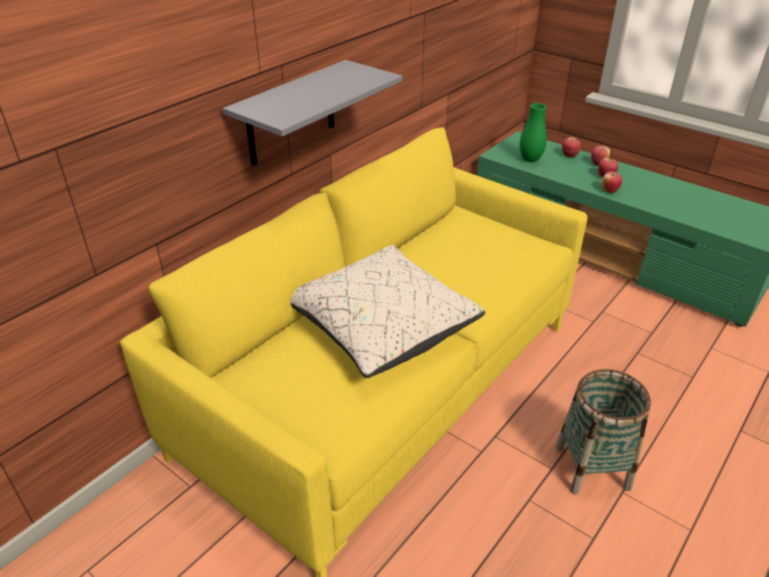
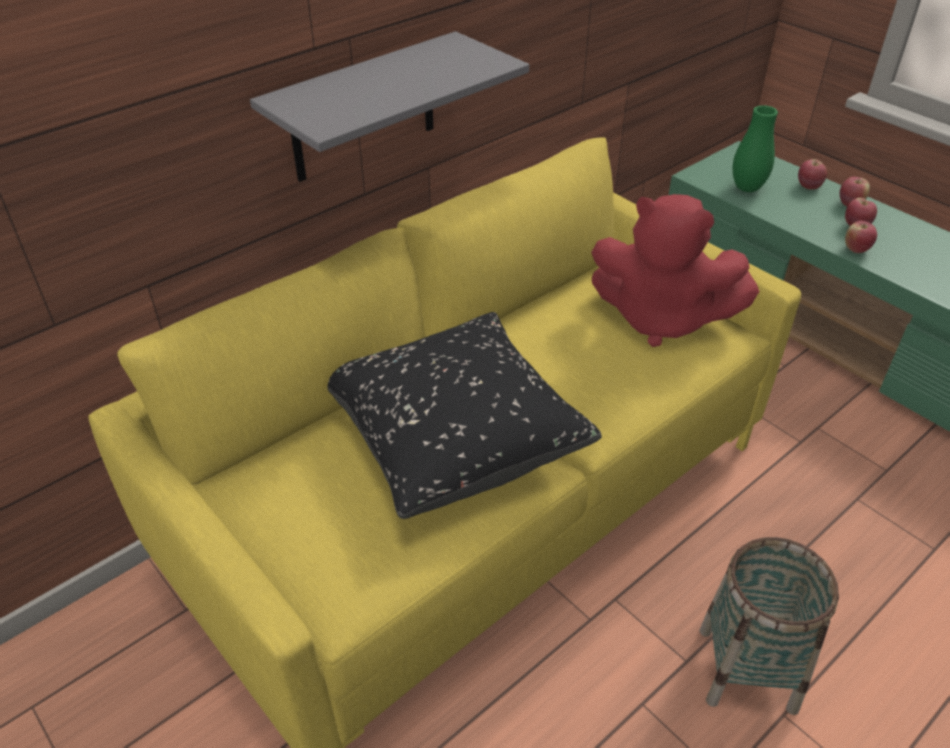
camera: 10 degrees right, 5 degrees up
(381, 327) = (454, 434): beige pillow -> black pillow
(499, 241) = (661, 318): none -> red plush toy

